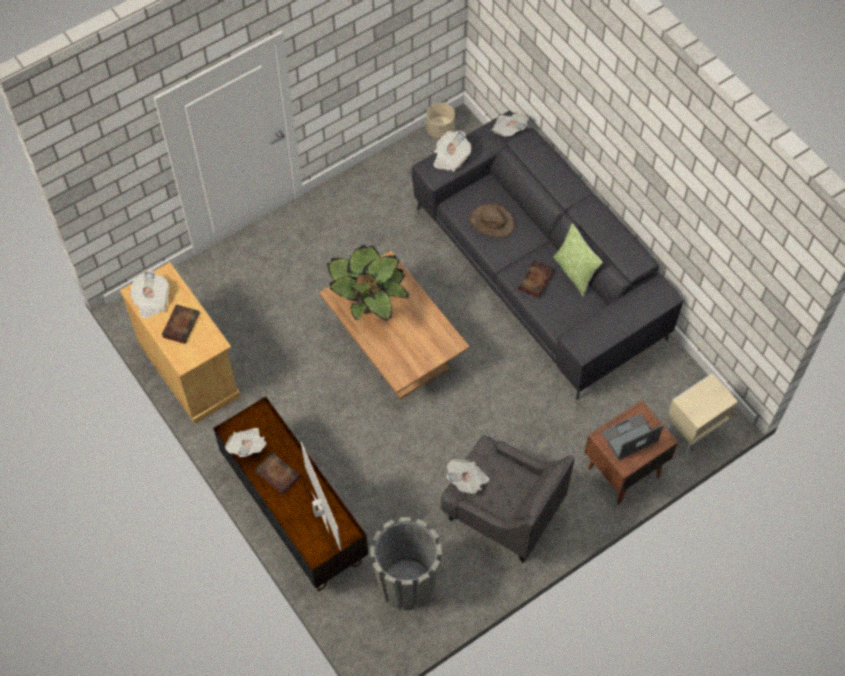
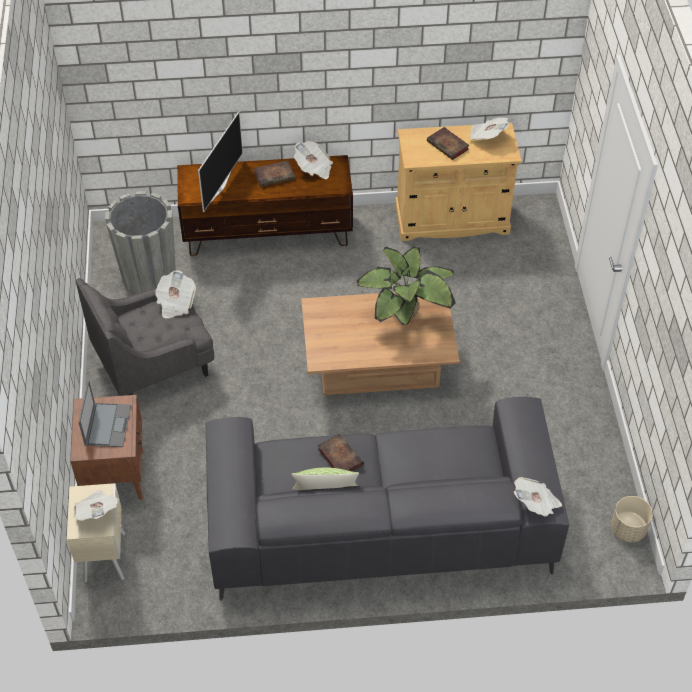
camera: 120 degrees right, 10 degrees down
(319, 513) = (220, 186): television -> television turned 75 degrees counterclockwise
(450, 157) = (528, 431): newspaper -> newspaper (97, 511)
(492, 222) = (436, 455): brown hat -> none

